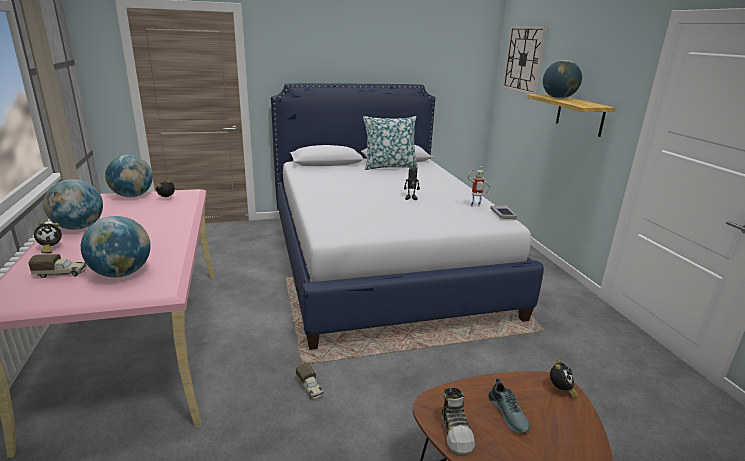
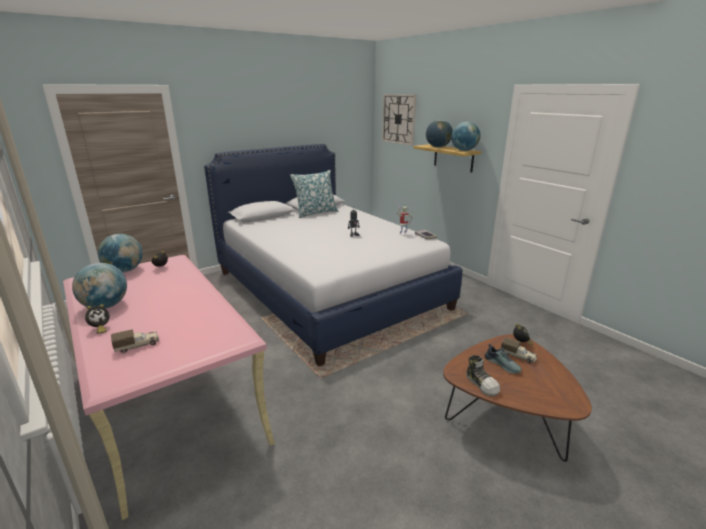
camera: 20 degrees left, 0 degrees up
(122, 273) = (193, 334): globe -> globe (464, 150)
(310, 388) = (338, 392): toy truck -> toy truck (518, 356)

